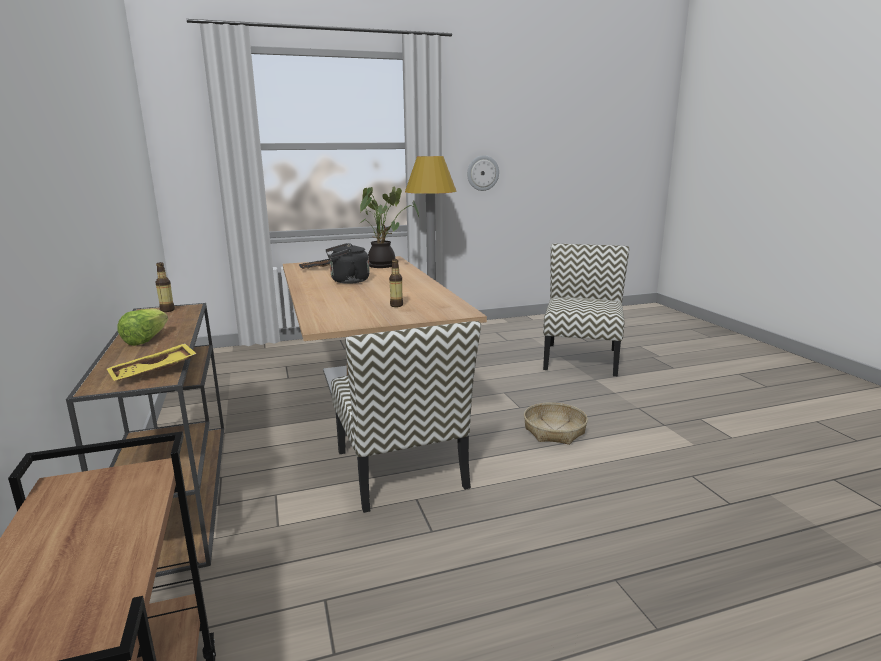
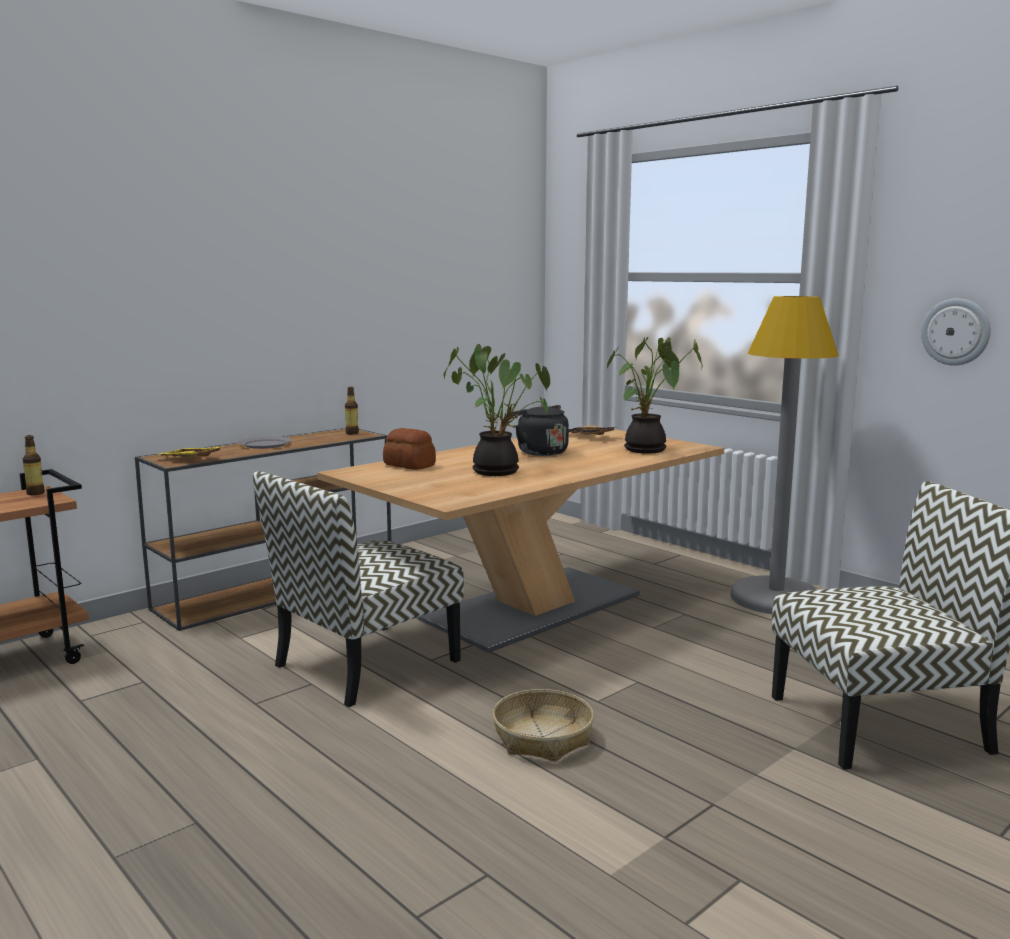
camera: 65 degrees right, 5 degrees down
(146, 340) = (265, 444): lettuce -> grey plate
(330, 309) = (409, 465): none -> bread
(388, 294) = (498, 471): none -> potted plant
(396, 305) = (451, 479): bottle -> bottle (35, 493)

